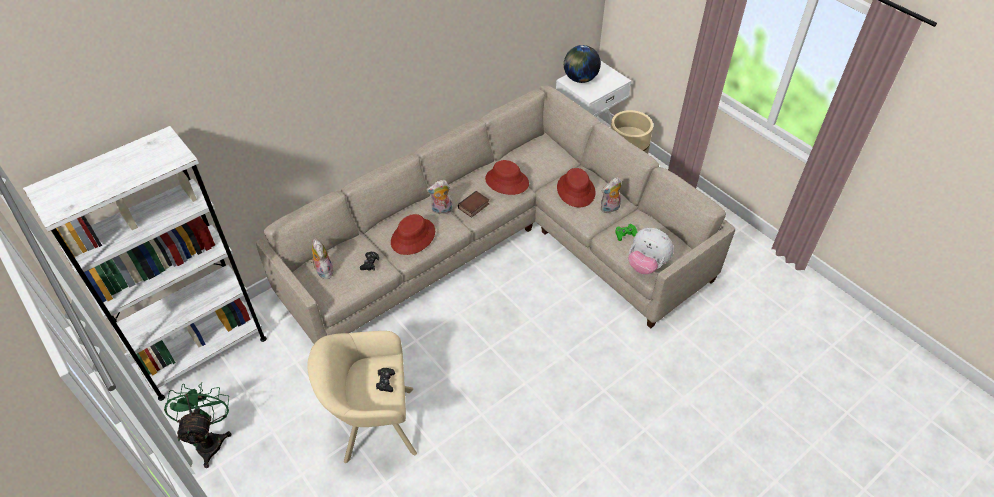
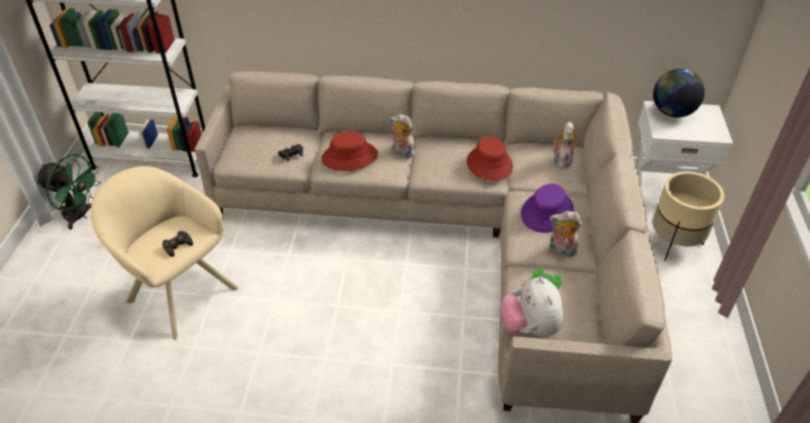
camera: 45 degrees right, 5 degrees down
(210, 439) = (80, 216): green fan -> green fan turned 75 degrees clockwise
(323, 271) = (254, 138): plush toy -> plush toy (561, 161)
(474, 207) = (431, 166): book -> none
(576, 190) = (547, 212): red hat -> purple hat

